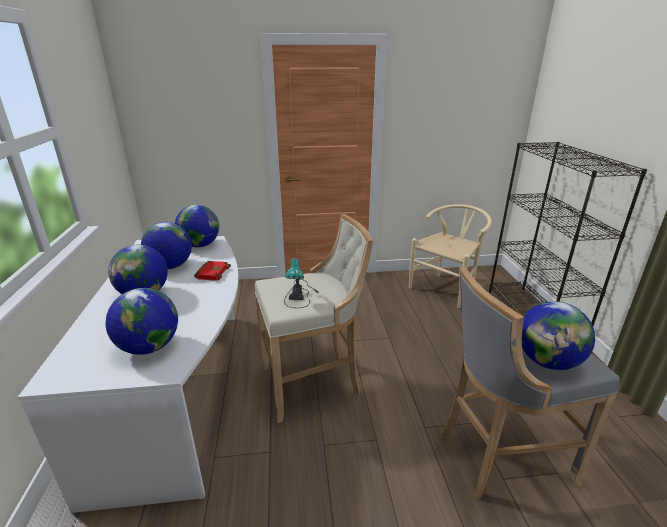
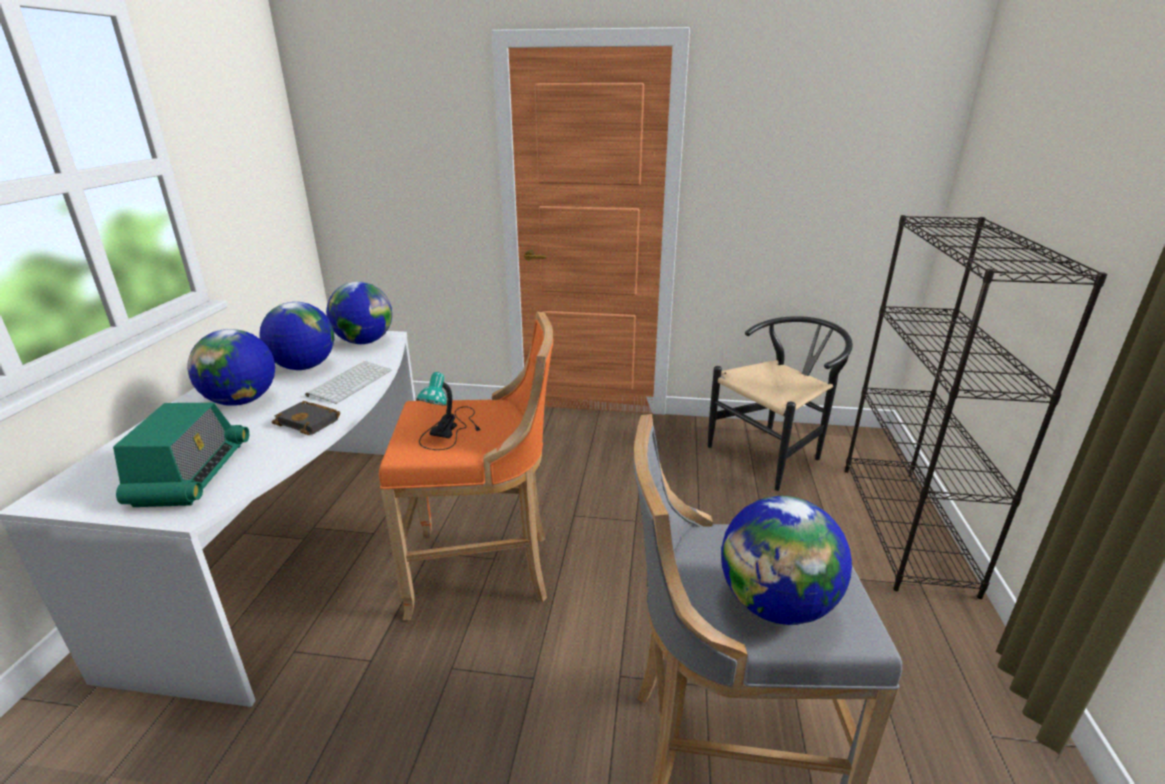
camera: 15 degrees right, 0 degrees up
(149, 347) = (191, 474): globe -> radio
(205, 301) = (310, 422): none -> black book
(212, 273) = (350, 382): red book -> keyboard
(313, 383) = (485, 570): beige stool -> orange stool
(446, 287) = (773, 453): beige chair -> black chair

